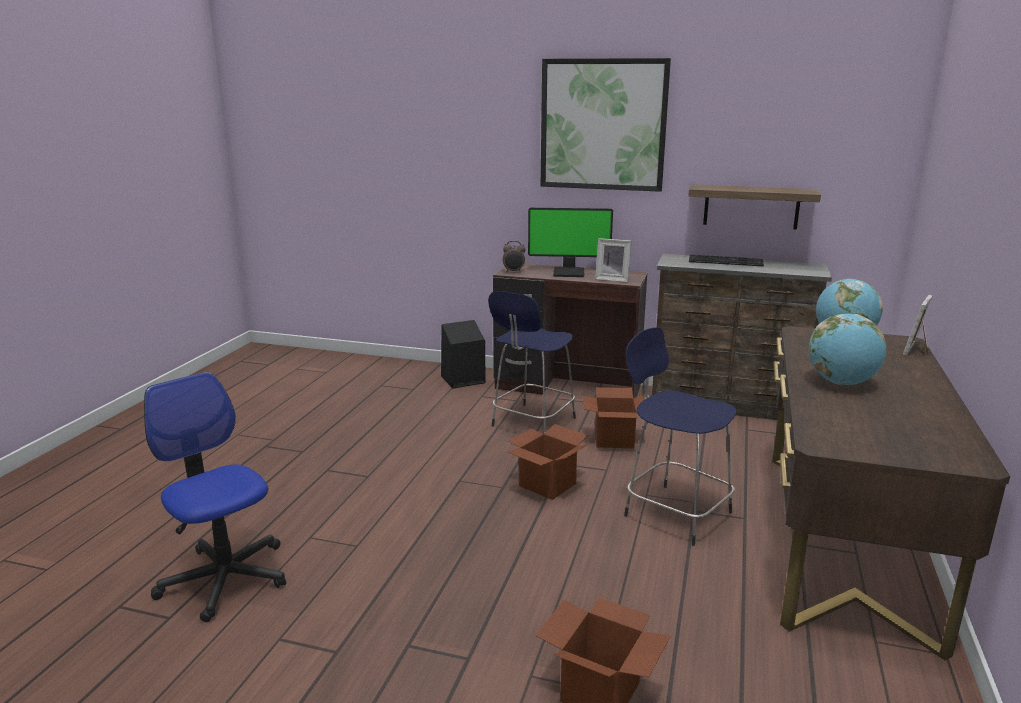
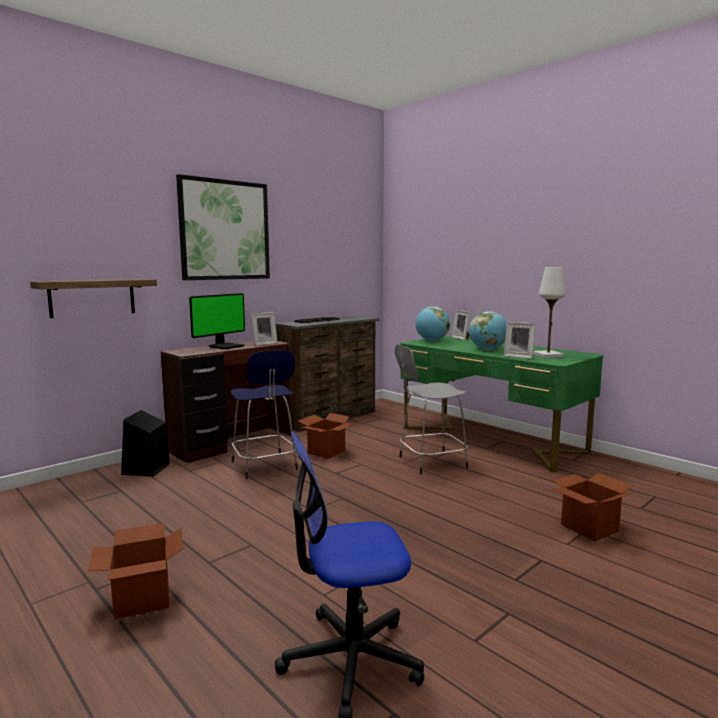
camera: 60 degrees left, 10 degrees down
(513, 271) = (188, 352): alarm clock -> none
(548, 485) = (358, 484): cardboard box -> cardboard box (143, 599)
(674, 512) = (430, 462): blue stool -> grey stool
(751, 206) = (316, 285): shelf -> shelf (92, 297)
(821, 412) = (519, 356): none -> picture frame
(843, 539) = (490, 439): brown desk -> green desk
(878, 431) = (548, 355): none -> white table lamp

